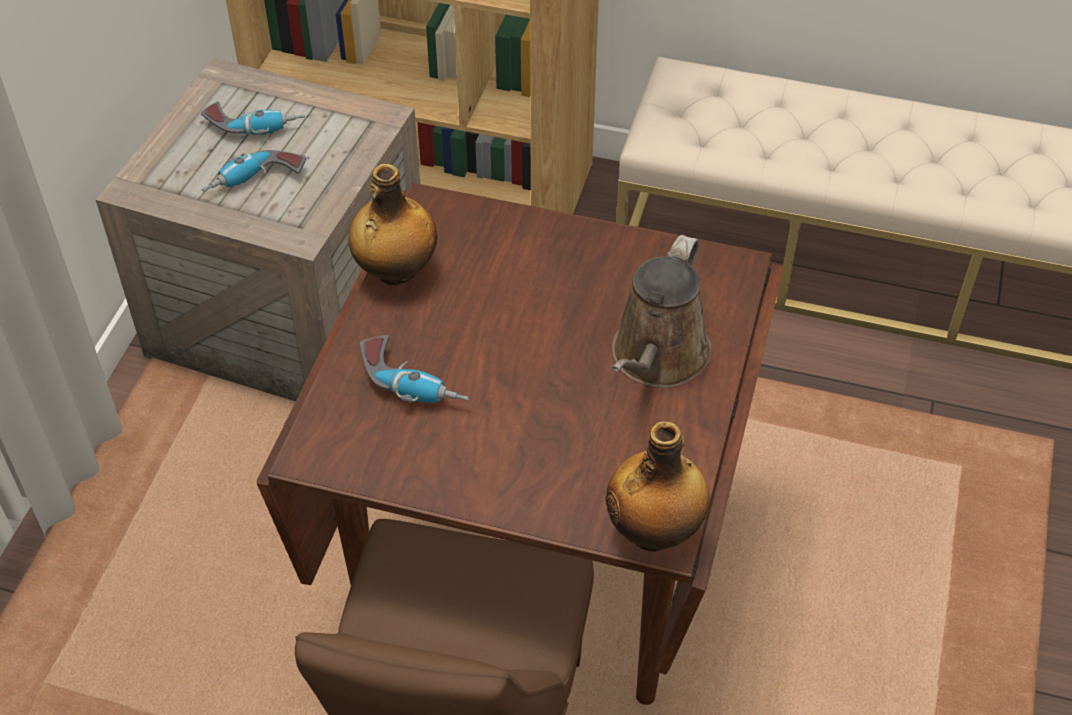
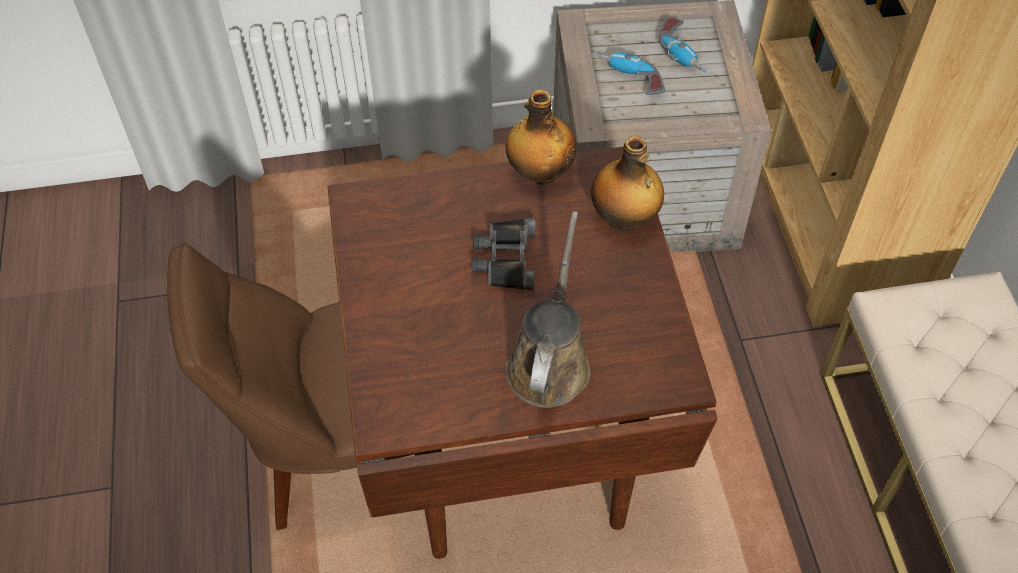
camera: 65 degrees right, 5 degrees up
(413, 383) = (444, 226): power drill -> none
(497, 346) = (505, 259): none -> black binoculars
(655, 531) = (383, 419): bottle -> bottle (624, 219)
(657, 359) = (549, 362): brown watering can -> brown watering can turned 105 degrees clockwise

